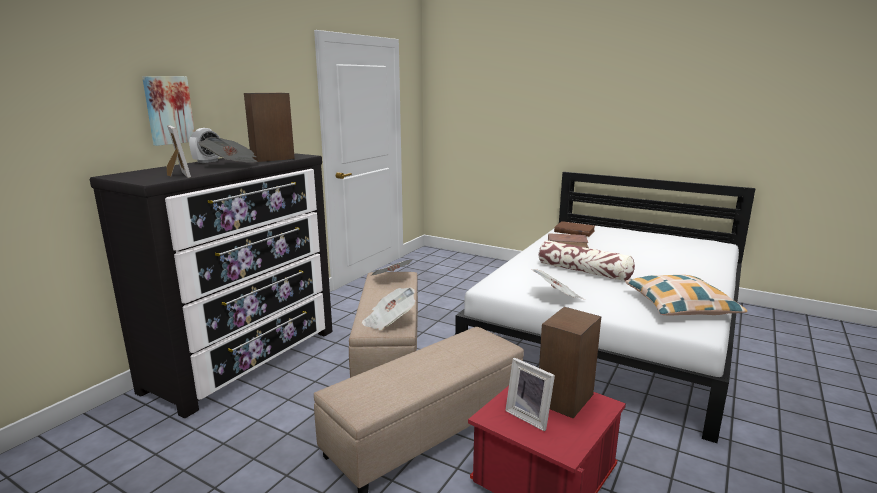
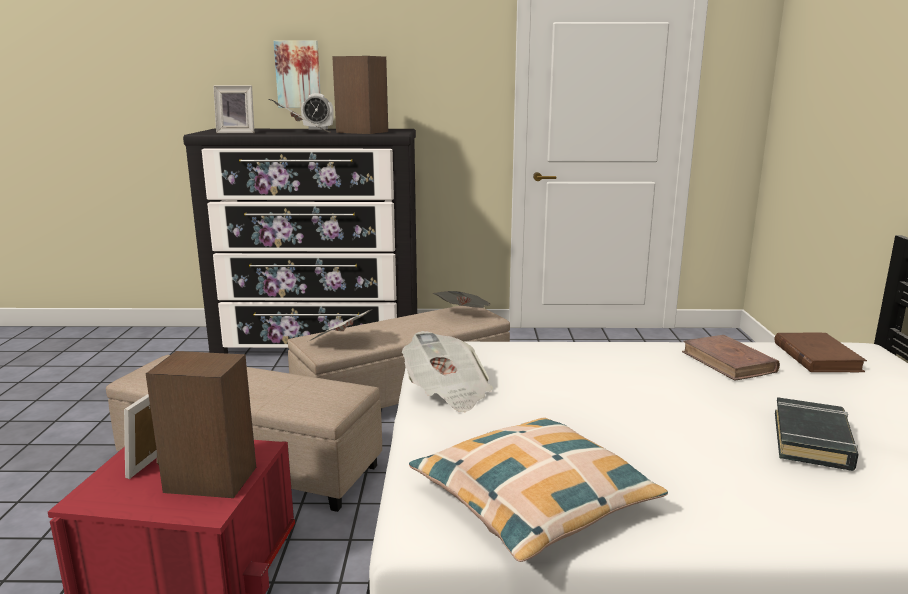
camera: 60 degrees right, 0 degrees up
(178, 175) = (237, 132): picture frame -> picture frame turned 60 degrees clockwise
(583, 271) = (598, 395): pillow -> none
(652, 254) = (812, 440): none -> black book

